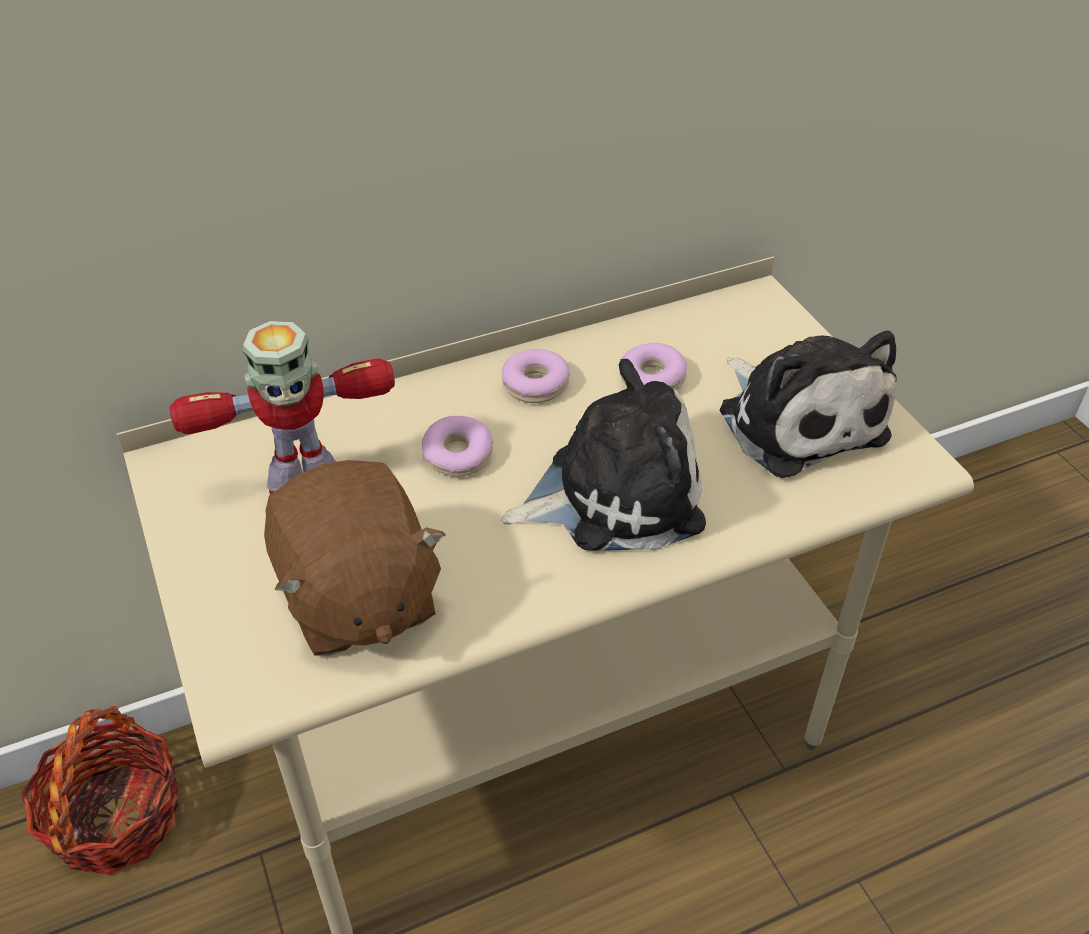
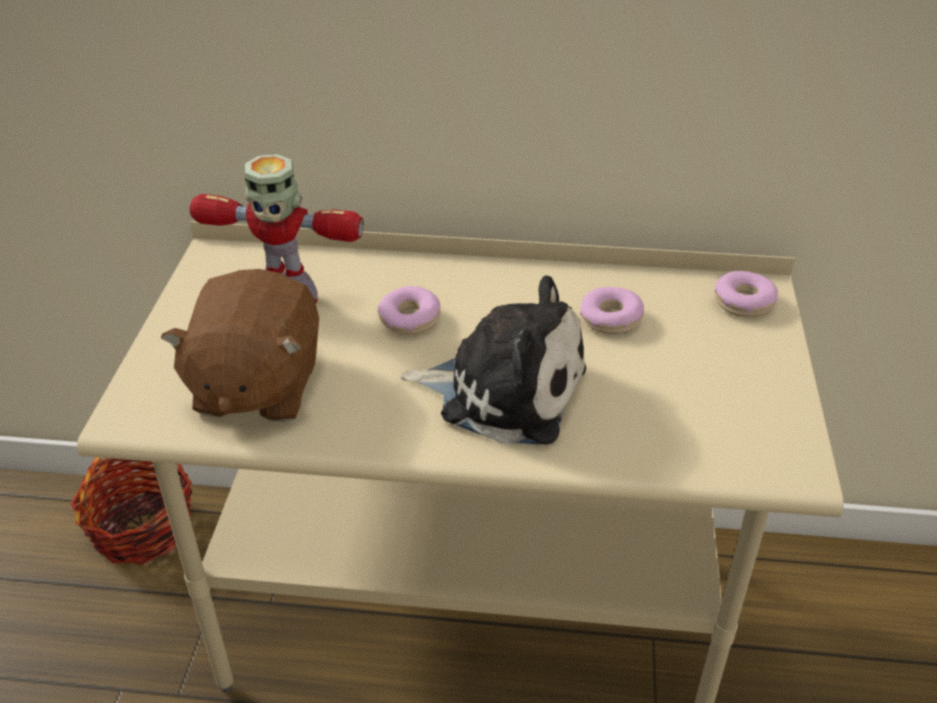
camera: 30 degrees right, 5 degrees down
(535, 384) = (512, 291): donut -> donut (744, 302)
(797, 419) = (713, 393): plush toy -> none

